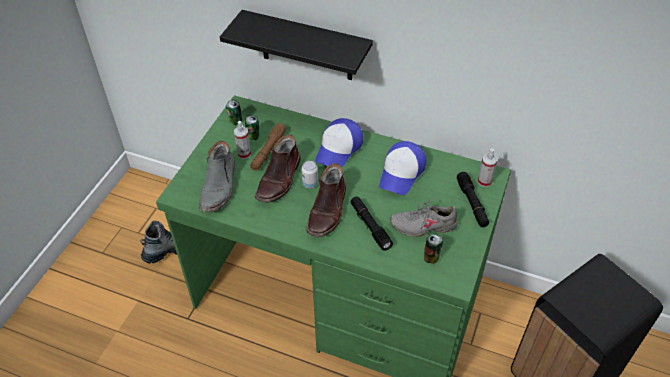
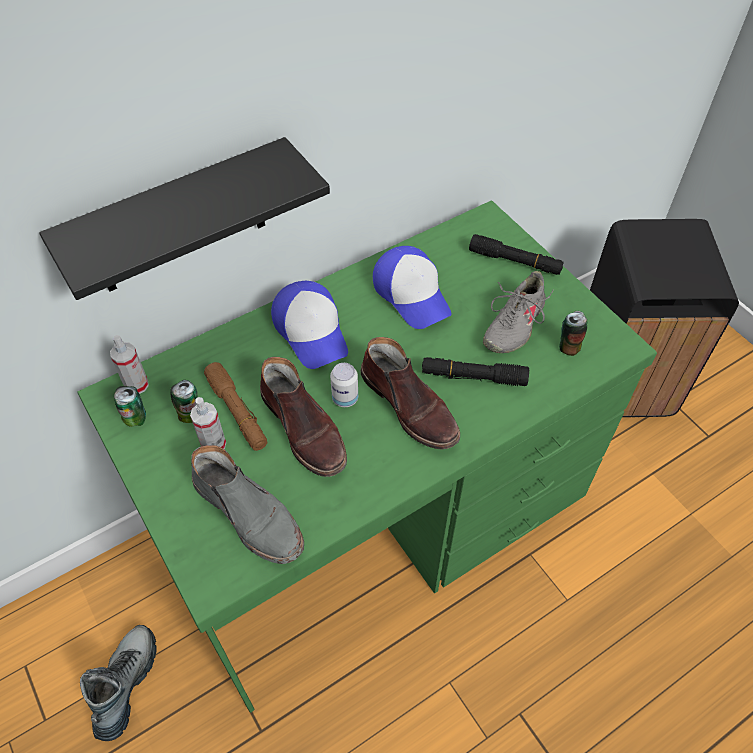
camera: 55 degrees left, 5 degrees up
(484, 181) = (491, 231): spray bottle -> spray bottle (136, 385)

